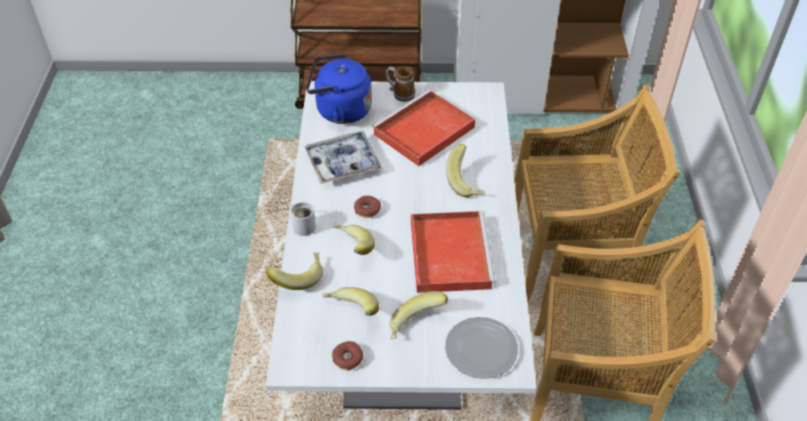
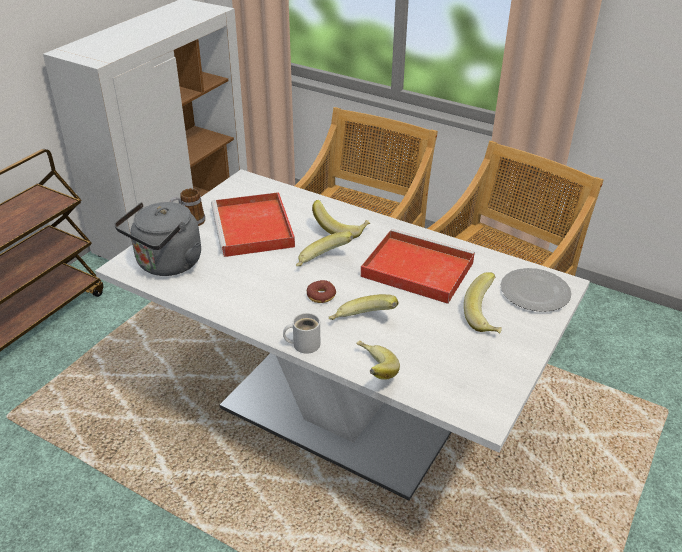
camera: 60 degrees left, 10 degrees down
(340, 110) = (167, 265): blue kettle -> grey kettle
(343, 163) = (243, 288): tray -> none
(348, 359) = (499, 373): donut -> none
(350, 312) = (443, 352): banana -> banana (323, 263)

